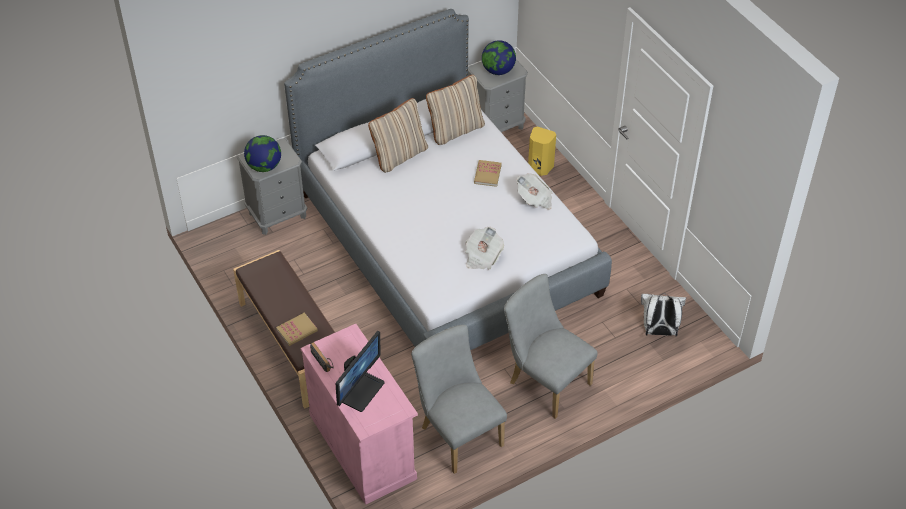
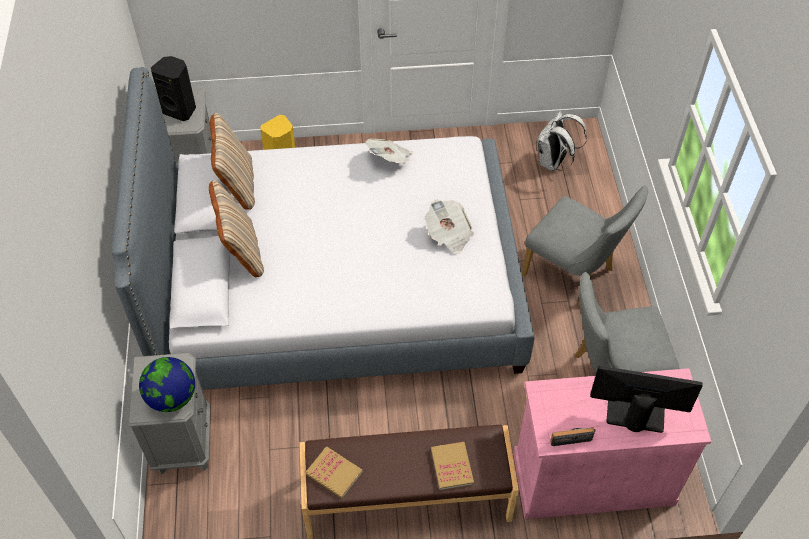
camera: 65 degrees left, 5 degrees up
(361, 390) = (635, 413): monitor -> monitor turned 45 degrees counterclockwise
(487, 174) = (327, 183): book -> book (334, 473)
(498, 70) = (180, 110): globe -> black speaker
(545, 381) = (574, 275): grey chair -> grey chair turned 120 degrees counterclockwise

